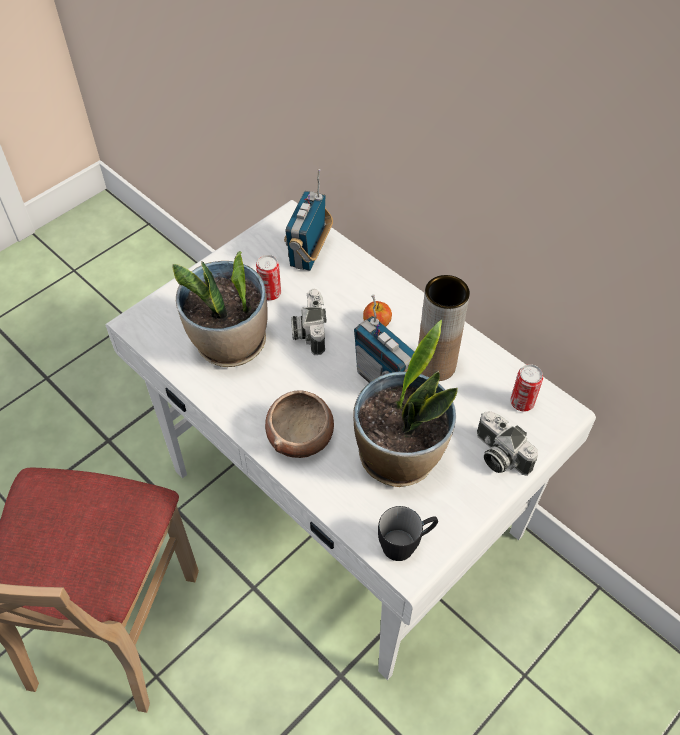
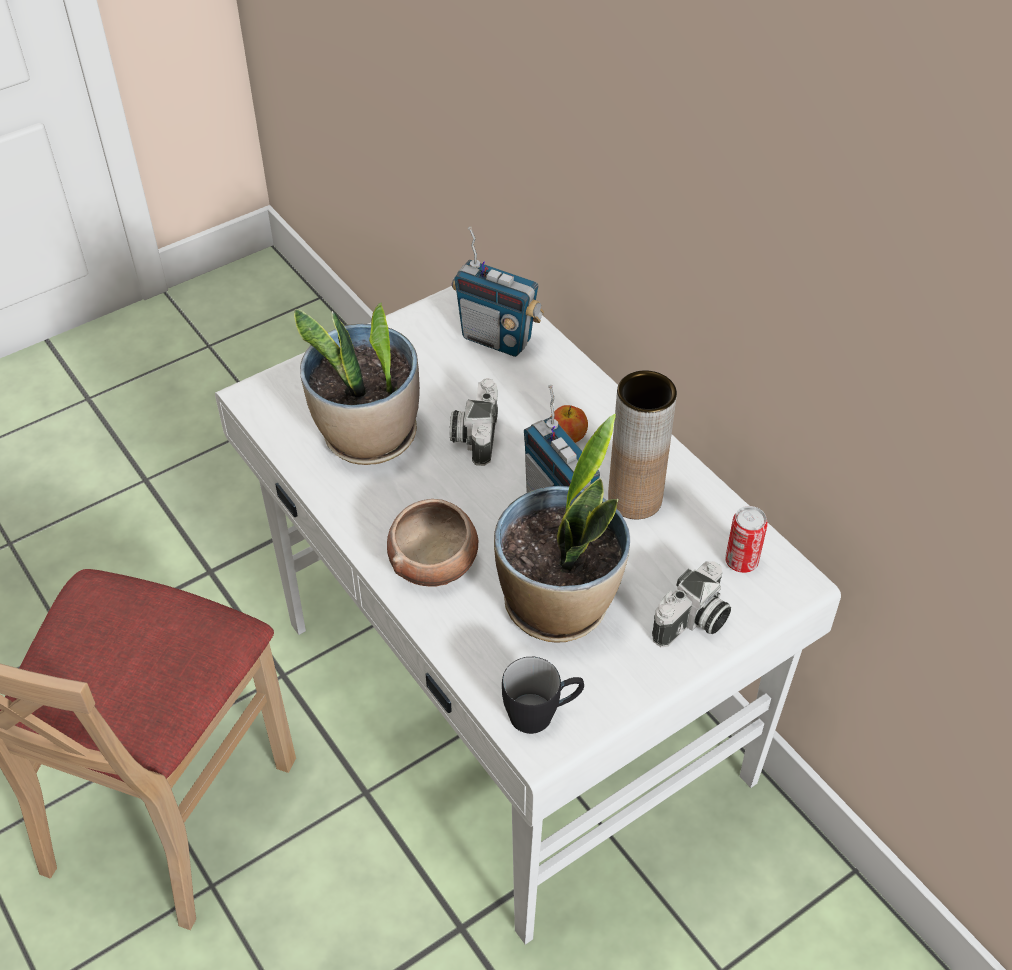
camera: 10 degrees right, 5 degrees down
(270, 293) = (435, 381): can -> none
(308, 254) = (497, 339): radio -> radio turned 90 degrees counterclockwise
(498, 455) = (692, 623): camera -> camera turned 105 degrees counterclockwise

